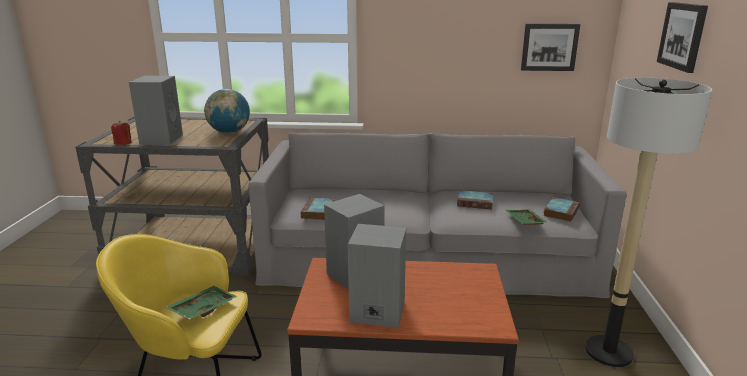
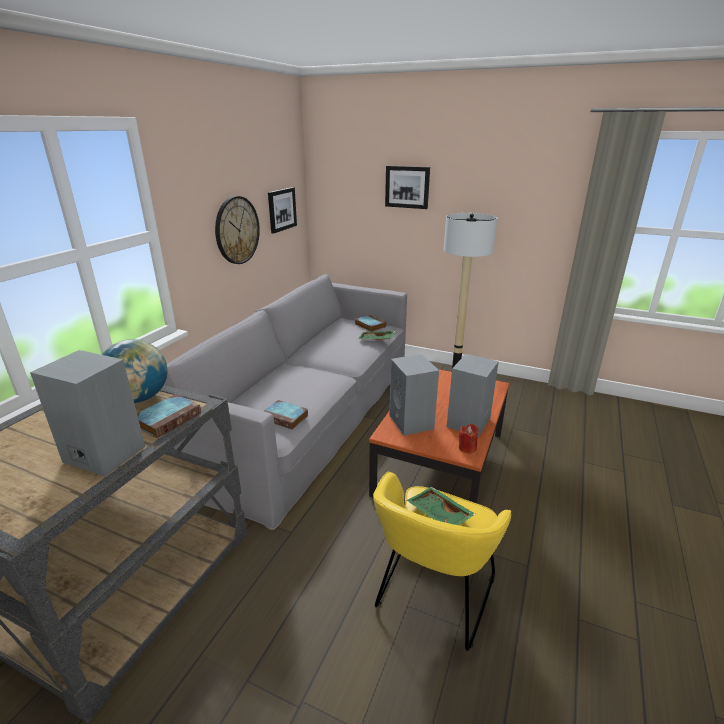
camera: 70 degrees left, 5 degrees up
(123, 143) = (71, 495): red candle -> red candle (467, 448)
(461, 55) = (237, 230): none -> wall clock
(476, 203) = (331, 346): book -> book (168, 418)

